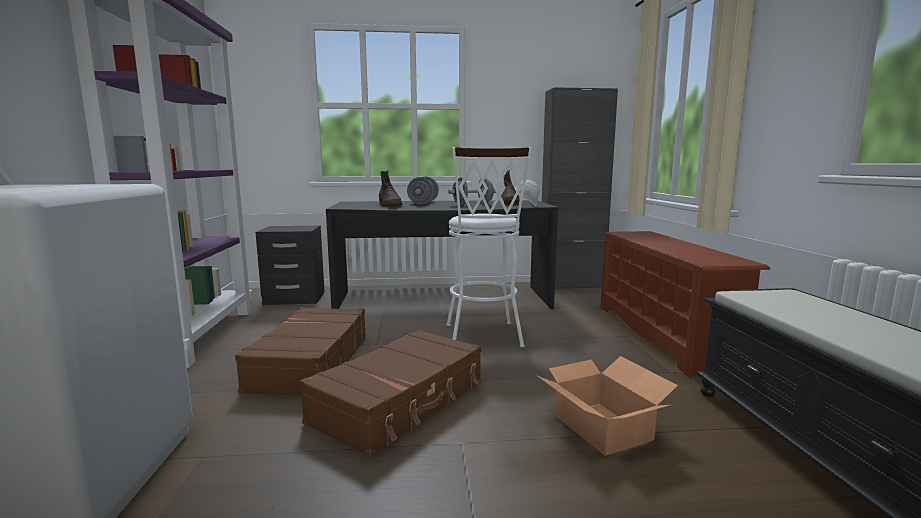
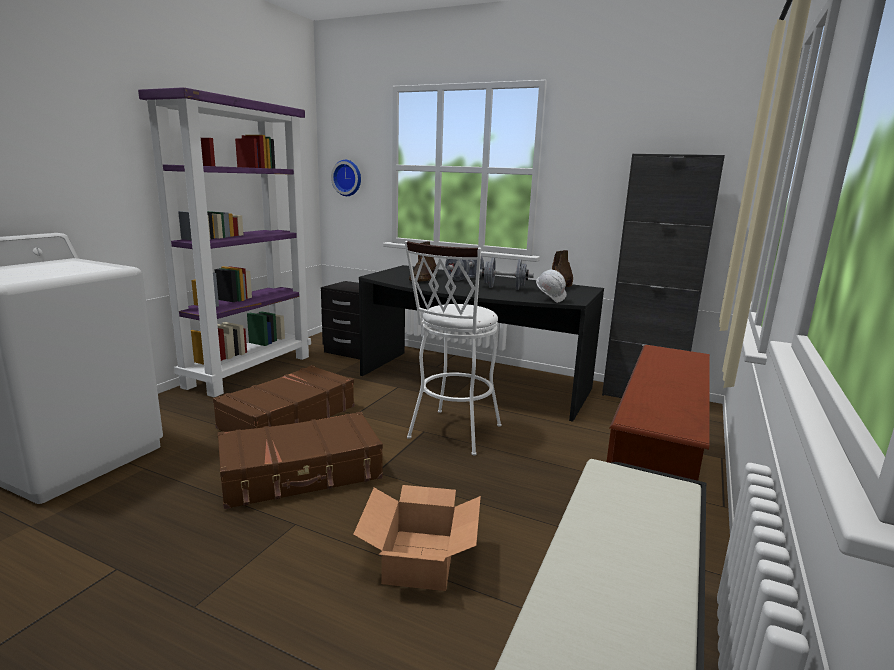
camera: 30 degrees right, 5 degrees up
(256, 117) = (348, 178): none -> wall clock

